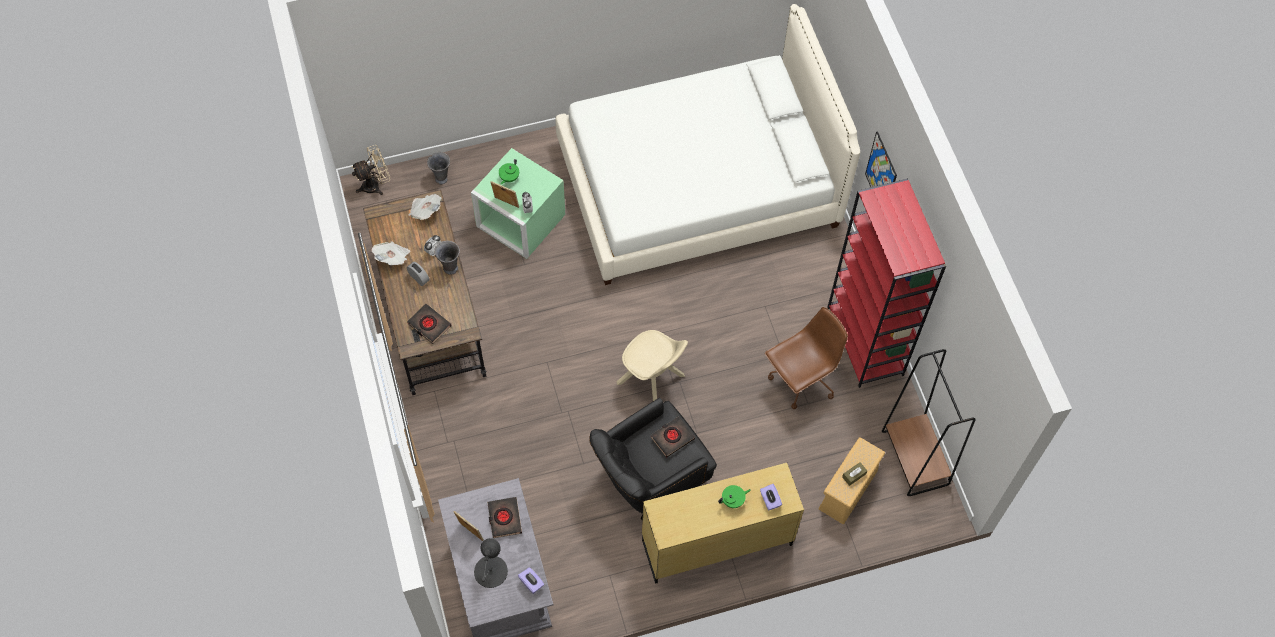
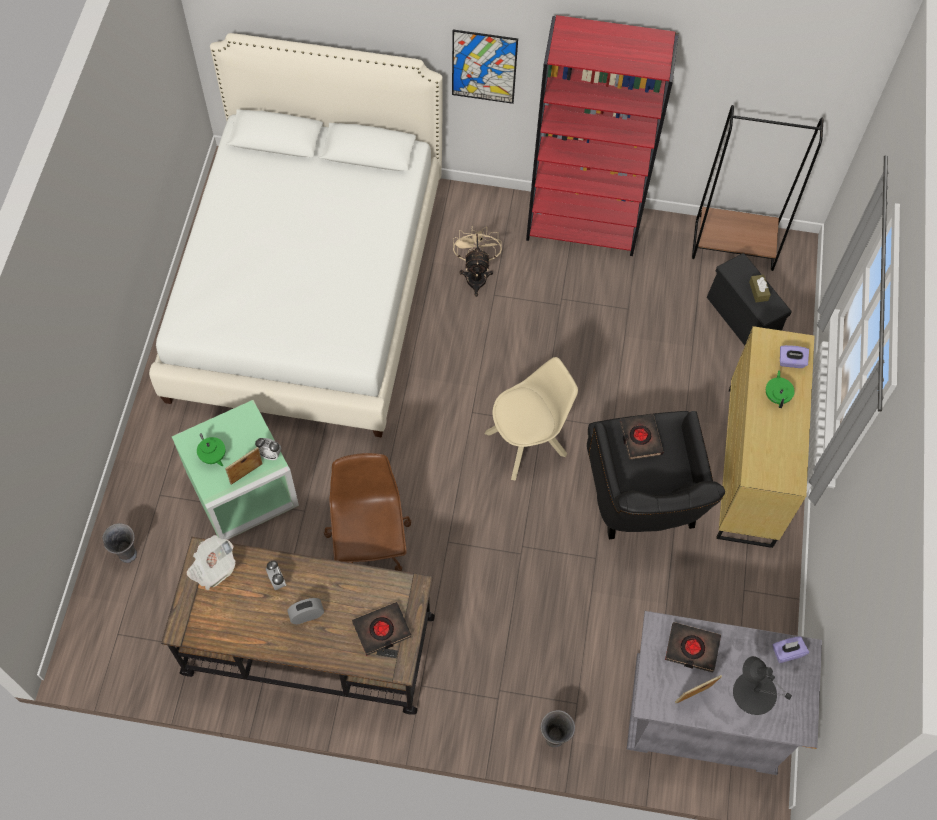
camera: 65 degrees left, 0 degrees up
(375, 185) = (86, 638): beige fan -> beige fan (476, 275)
(393, 258) = (259, 635): newspaper -> none
(450, 268) = (313, 572): grey vase -> grey vase (553, 738)
(800, 381) = (599, 303): brown office chair -> brown office chair (370, 546)
(847, 491) = (743, 320): beige storage box -> black storage box

